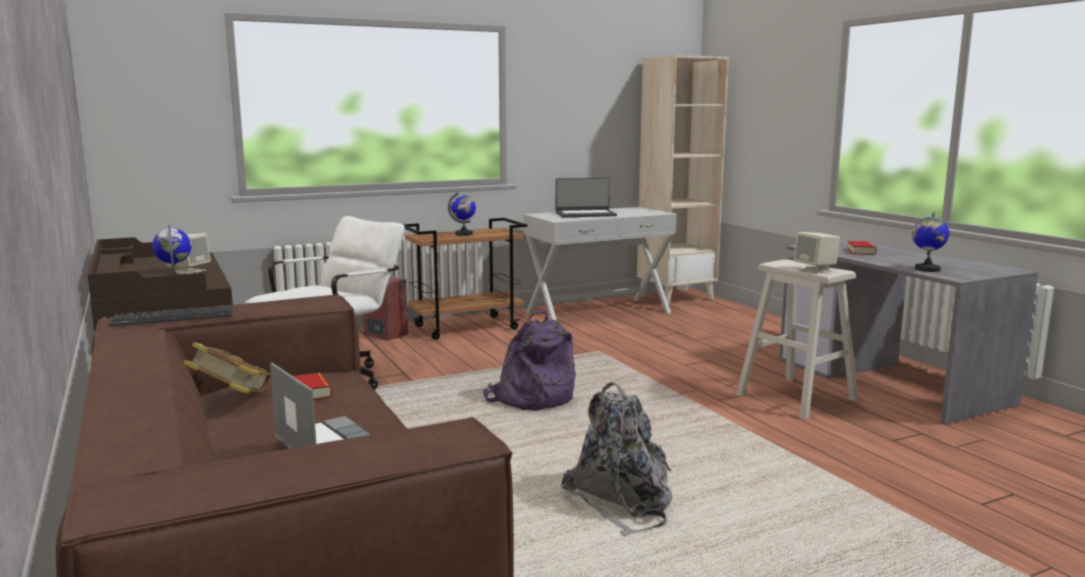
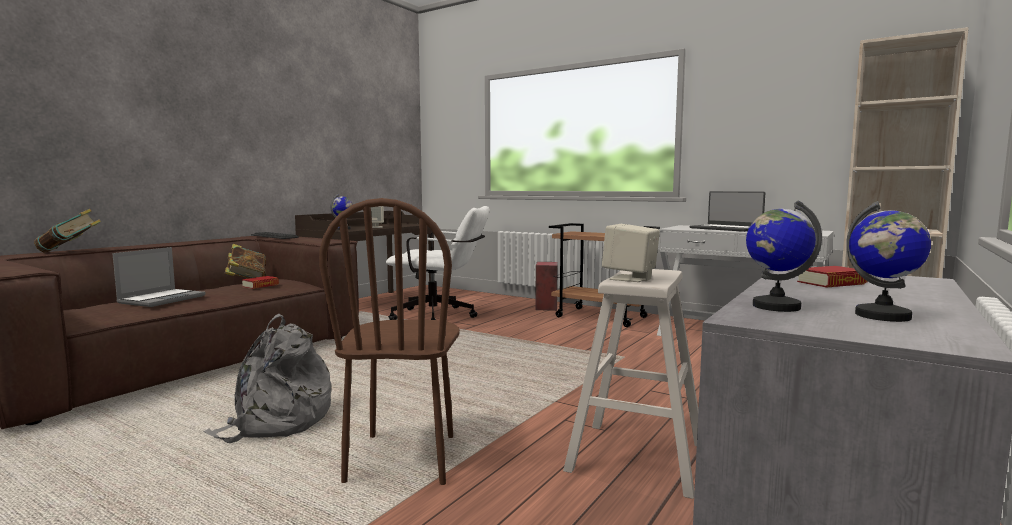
camera: 60 degrees right, 5 degrees down
(136, 426) = (69, 251): none -> book
(464, 234) = (602, 234): globe -> globe (882, 316)
(531, 398) = (470, 360): purple backpack -> none
(751, 460) = (403, 459): none -> brown chair

